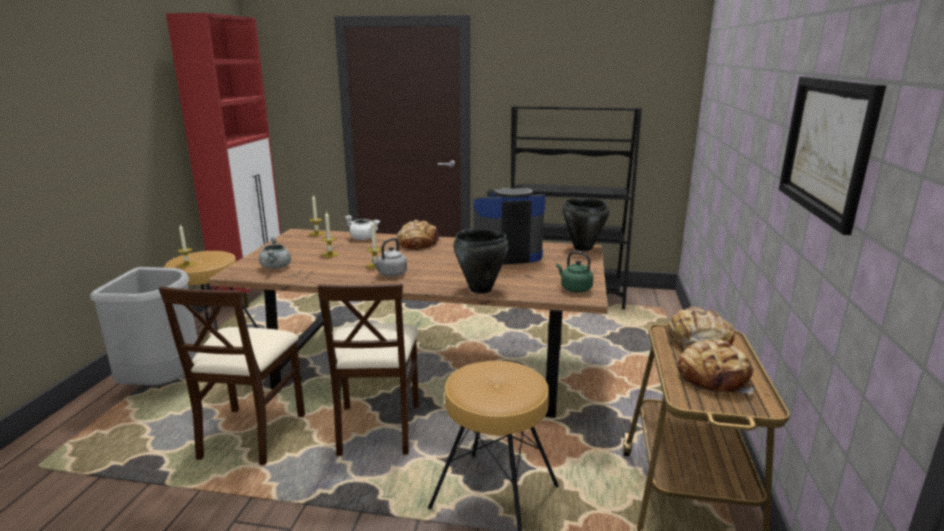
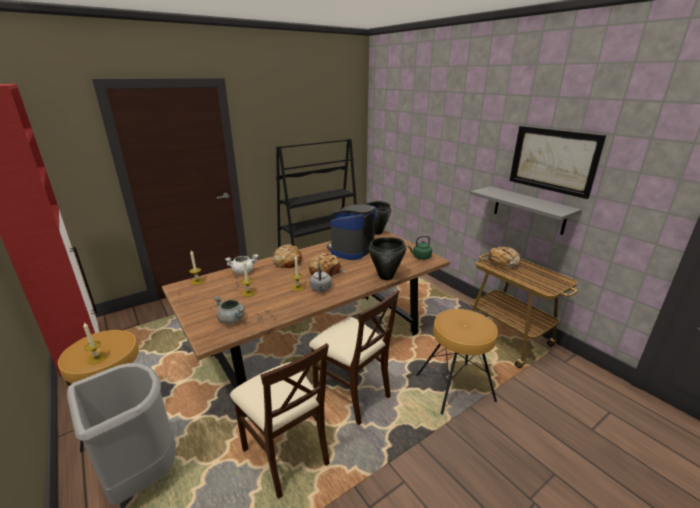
camera: 45 degrees left, 5 degrees up
(714, 377) = (534, 276): bread -> bread (325, 271)
(792, 254) = (529, 210): none -> grey shelf

